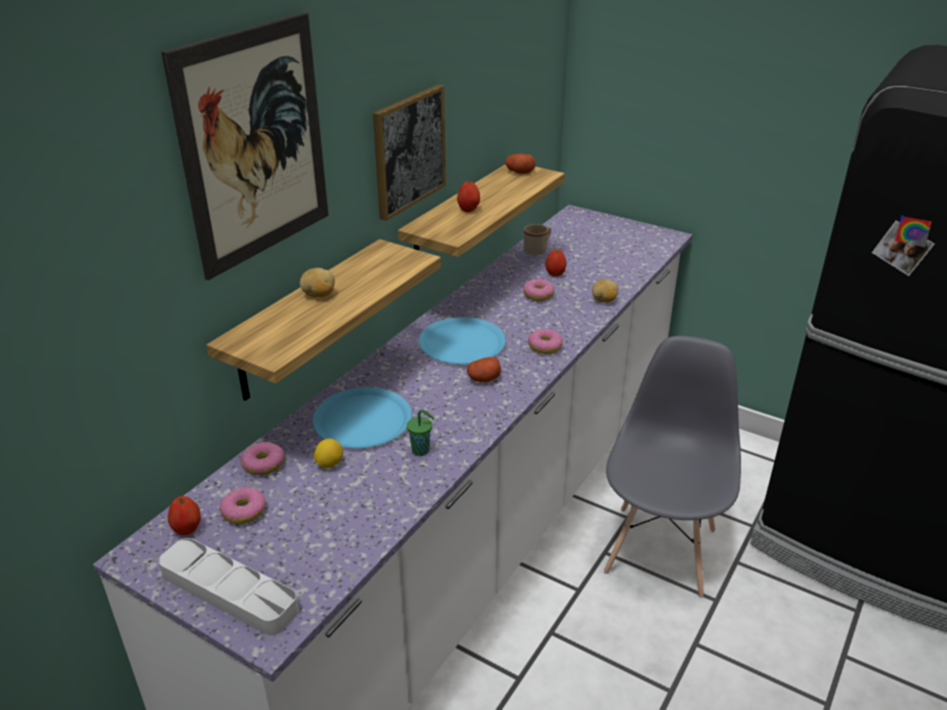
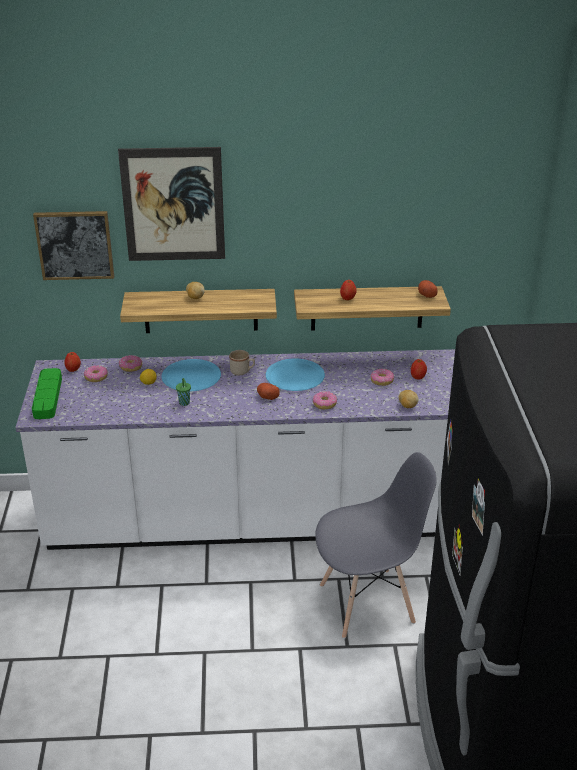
camera: 55 degrees right, 0 degrees up
(229, 591) = (48, 397): grey tray -> green tray
(408, 151) = (310, 244): picture -> picture (75, 245)
(538, 249) = (441, 359): beige mug -> beige mug (242, 371)

